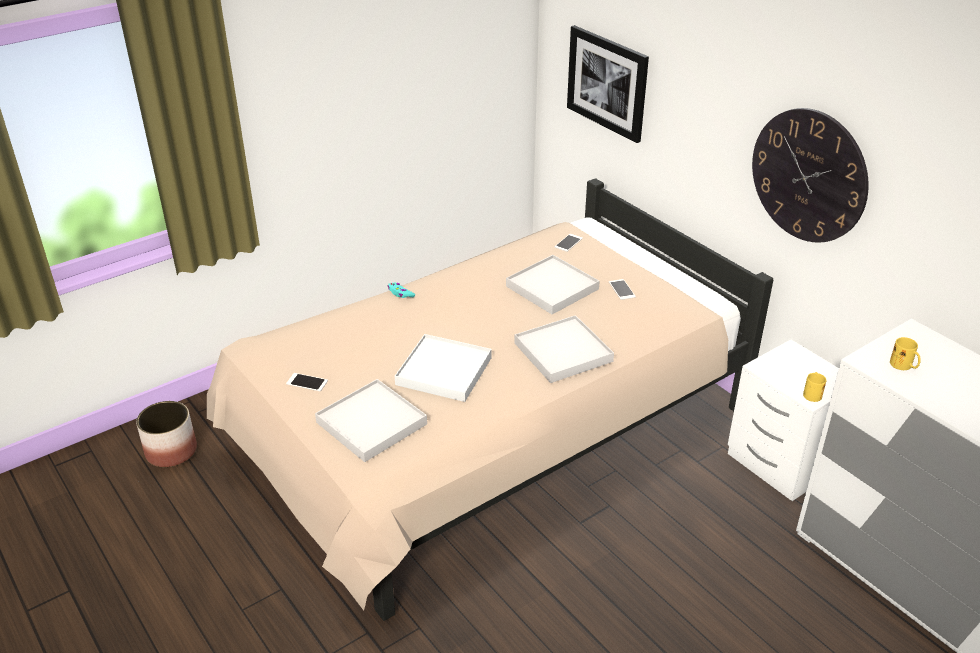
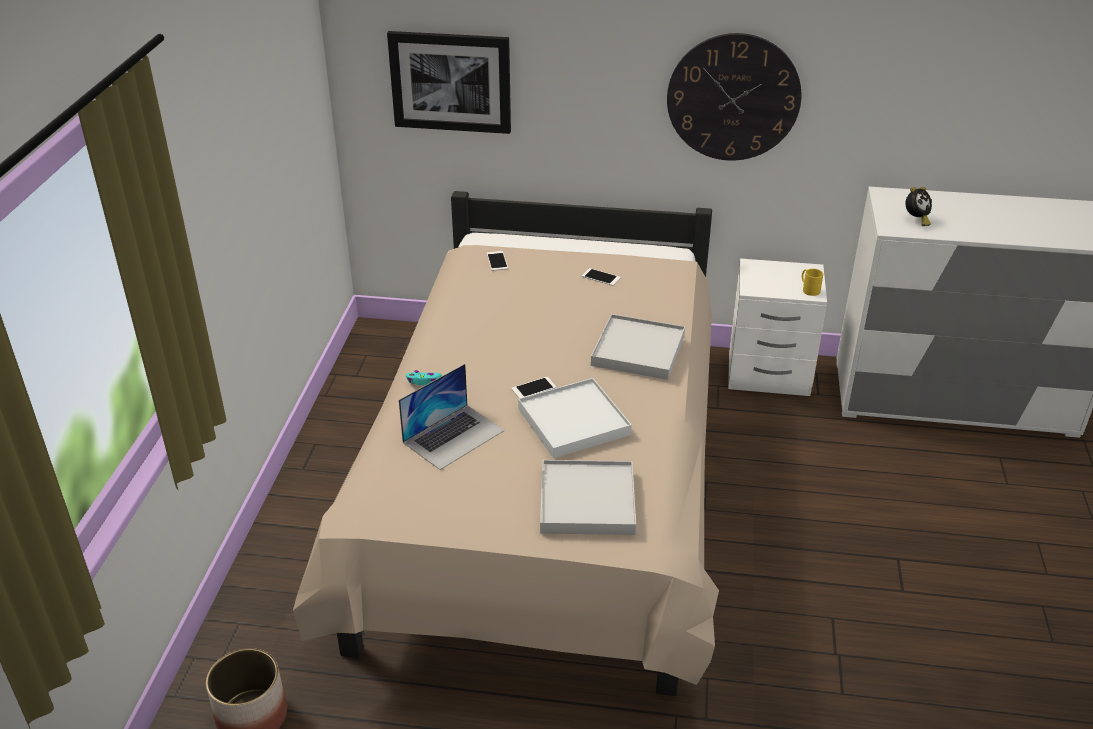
camera: 45 degrees left, 0 degrees up
(307, 382) = (472, 507): phone -> phone (533, 388)
(363, 336) = (454, 436): none -> laptop
(552, 287) = (545, 304): white tray -> none
(904, 366) = (916, 220): yellow mug -> alarm clock

